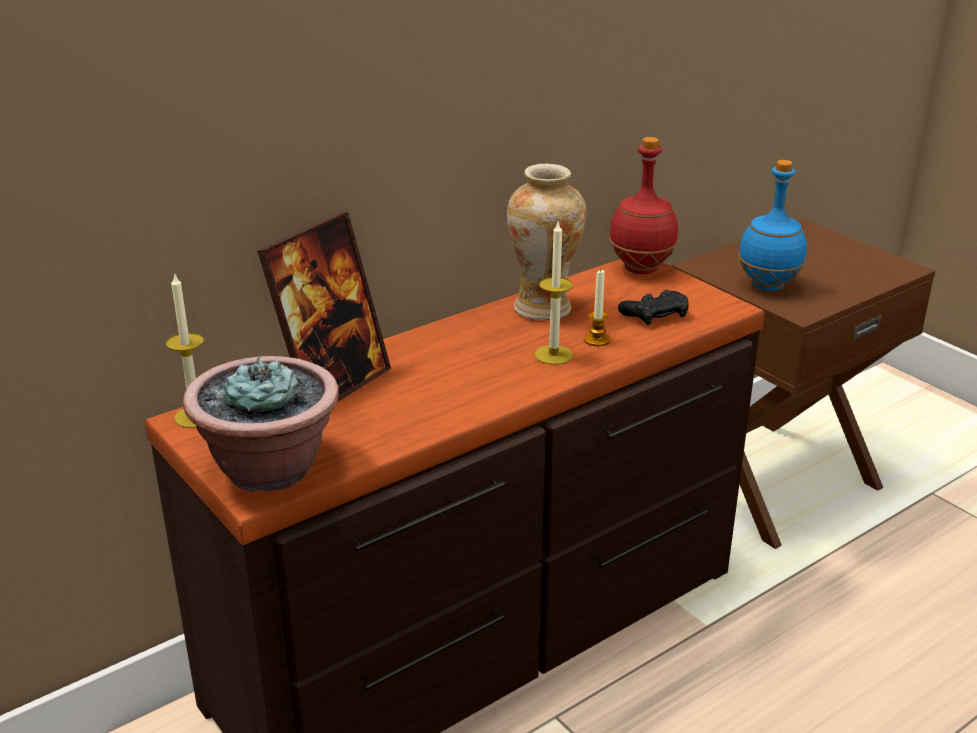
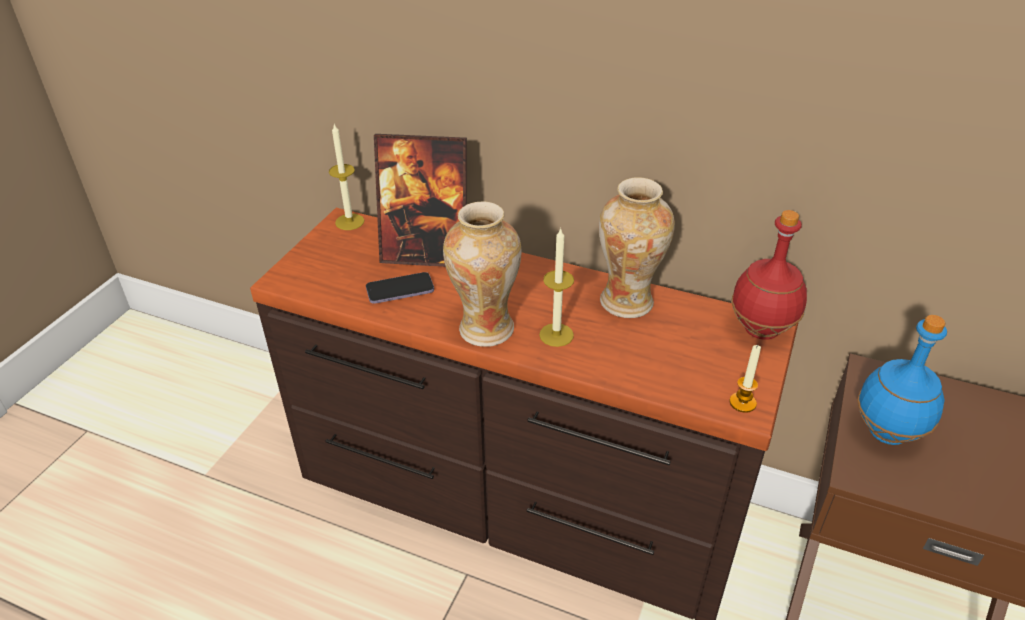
camera: 60 degrees right, 10 degrees up
(269, 469) = (310, 273): potted plant -> none
(380, 418) = (400, 290): none -> phone
(505, 387) = (485, 329): none -> vase
(597, 340) = (603, 349): candle -> candle (742, 403)
(655, 314) = (682, 367): black game controller -> none

